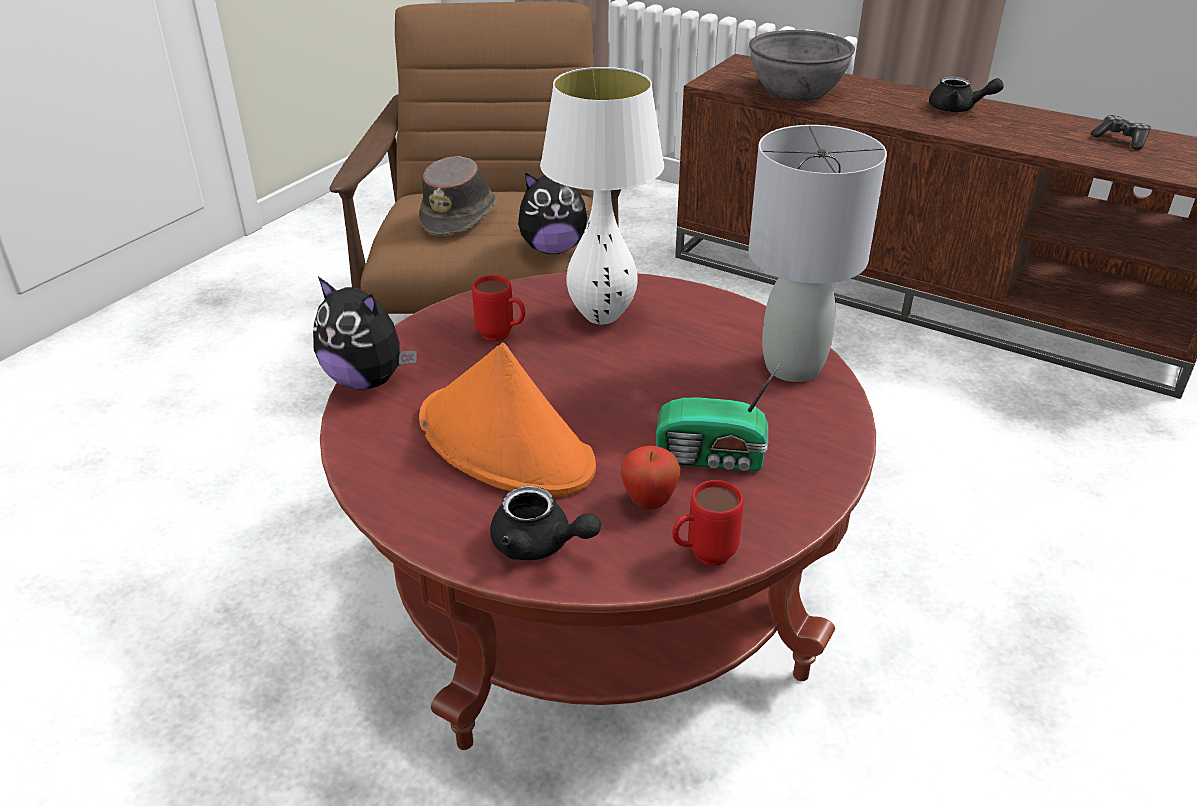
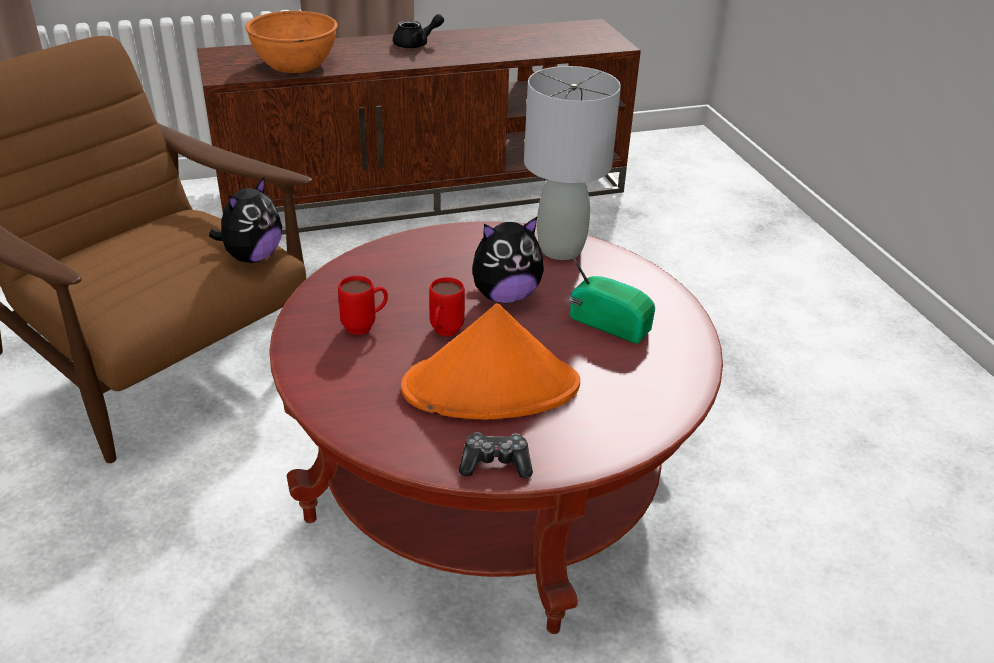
camera: 50 degrees left, 0 degrees up
(367, 380) = (327, 409): plush toy -> plush toy (505, 296)
(460, 216) = (137, 266): brown hat -> none
(540, 545) = (610, 426): black teapot -> none
(602, 316) = (406, 278): white table lamp -> none
(649, 502) = (620, 366): apple -> none
(702, 556) = (688, 375): red mug -> red mug (444, 333)
(713, 458) = (608, 323): radio -> radio turned 105 degrees counterclockwise
(796, 91) = (295, 64): grey bowl -> orange bowl
(1120, 140) = (530, 36): game controller -> game controller (495, 463)

